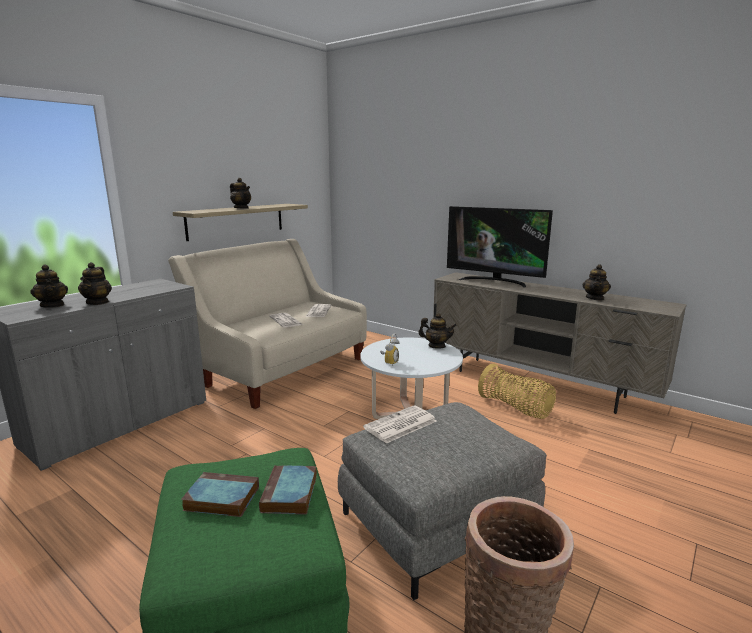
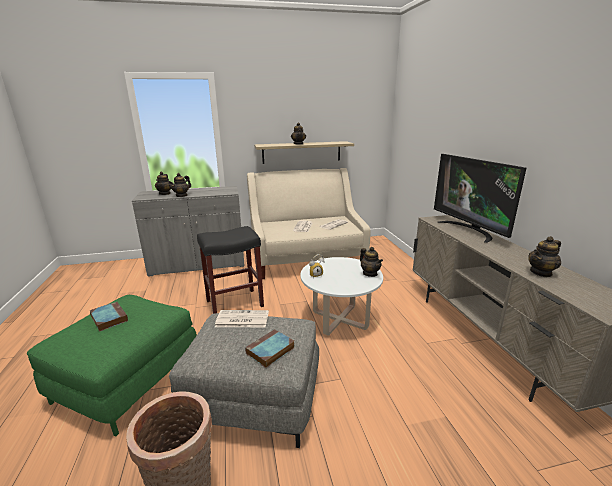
camera: 40 degrees right, 5 degrees up
(262, 446) = (235, 303): none -> black stool
(290, 495) = (130, 331): book -> book (270, 351)
(516, 408) = (430, 350): basket -> none

